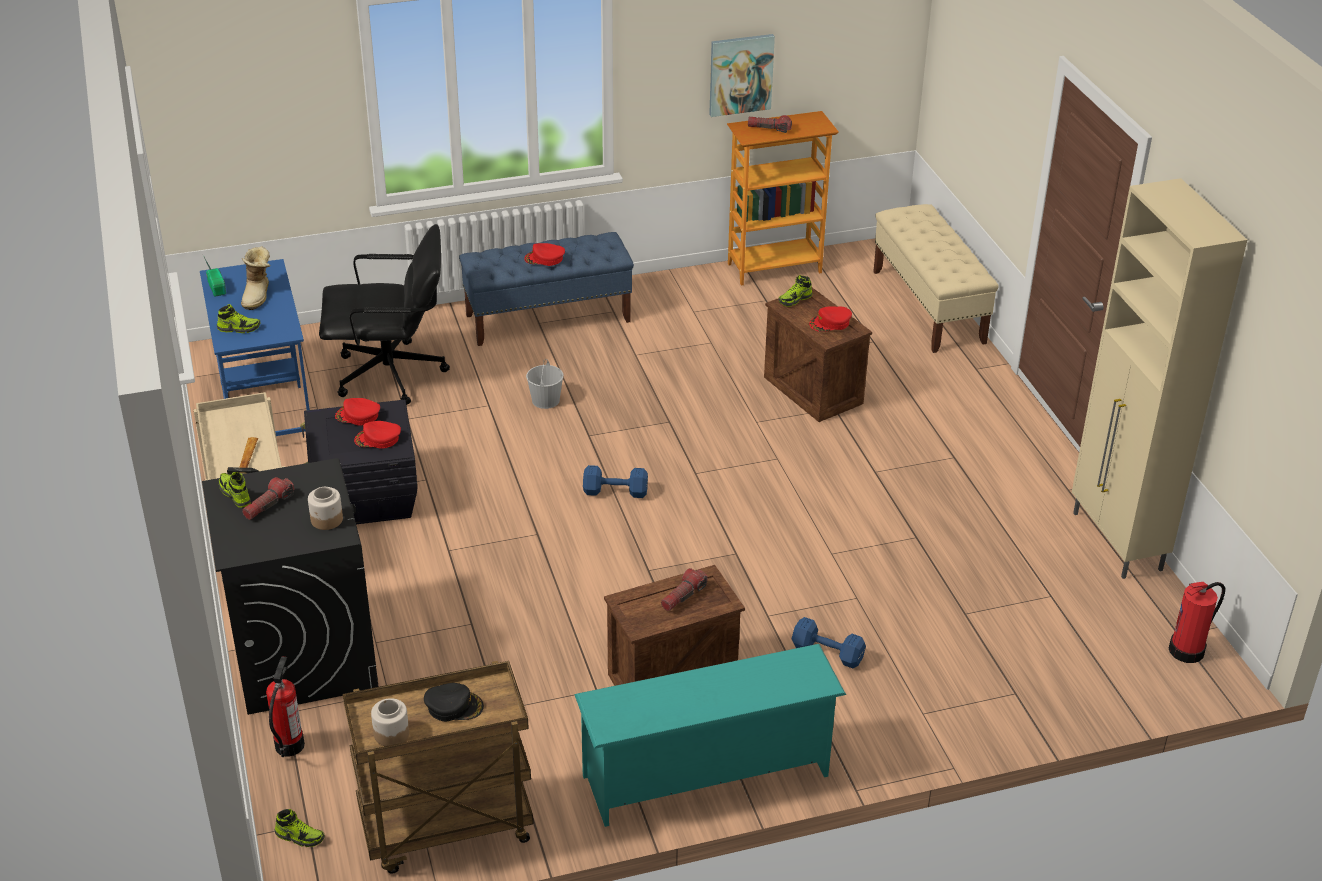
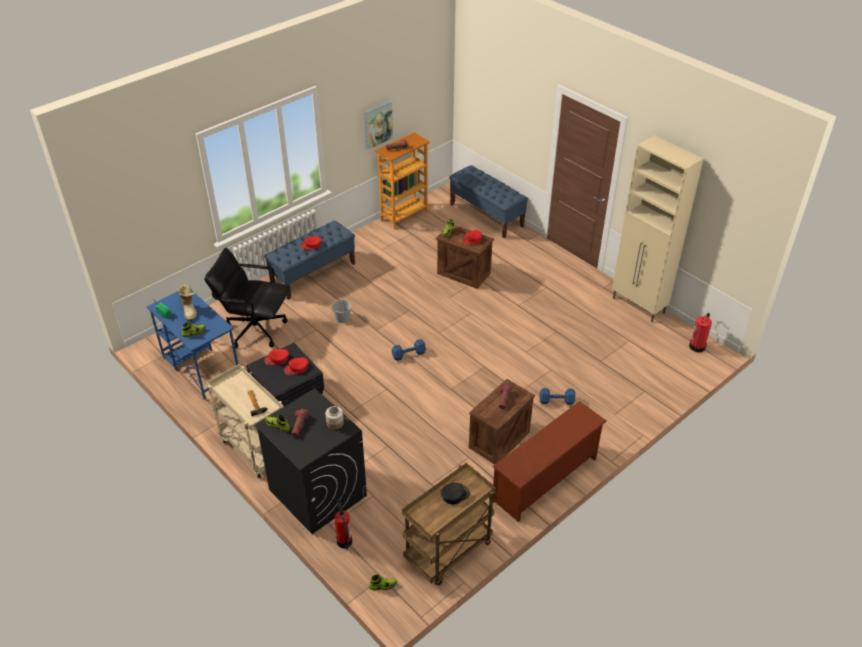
camera: 25 degrees left, 5 degrees up
(391, 375) = (255, 329): black office chair -> black office chair turned 135 degrees counterclockwise
(391, 733) = (436, 520): jar -> none
(707, 777) = (546, 480): turquoise shoe rack -> brown shoe rack
(928, 307) = (487, 215): beige bench -> blue bench

